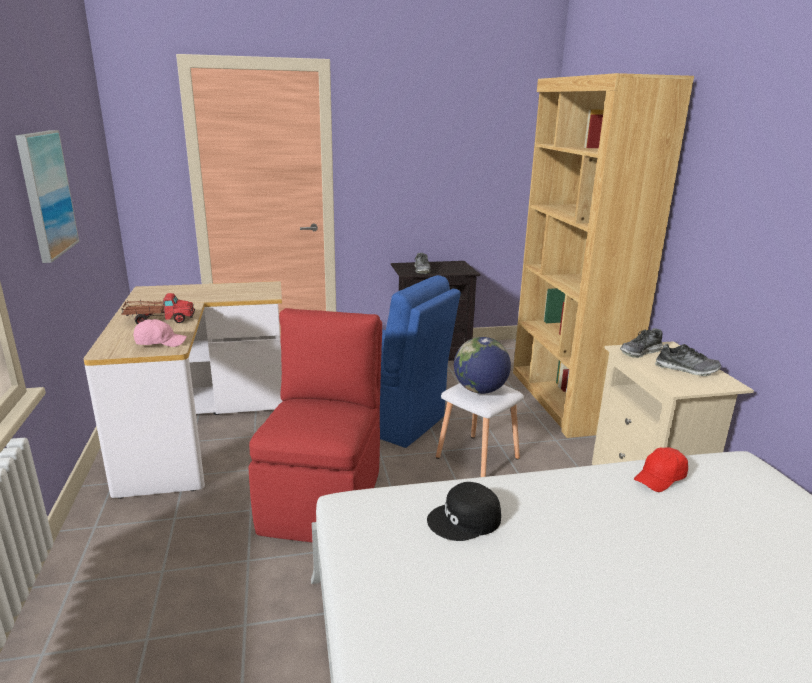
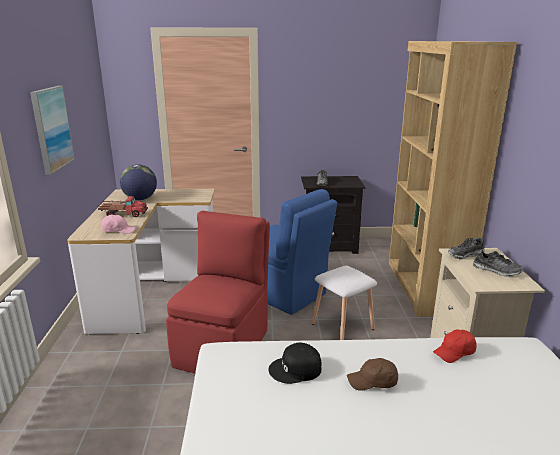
camera: 10 degrees right, 0 degrees up
(480, 390) = (343, 276): globe -> globe (140, 199)
(574, 527) = (373, 382): none -> brown cap

